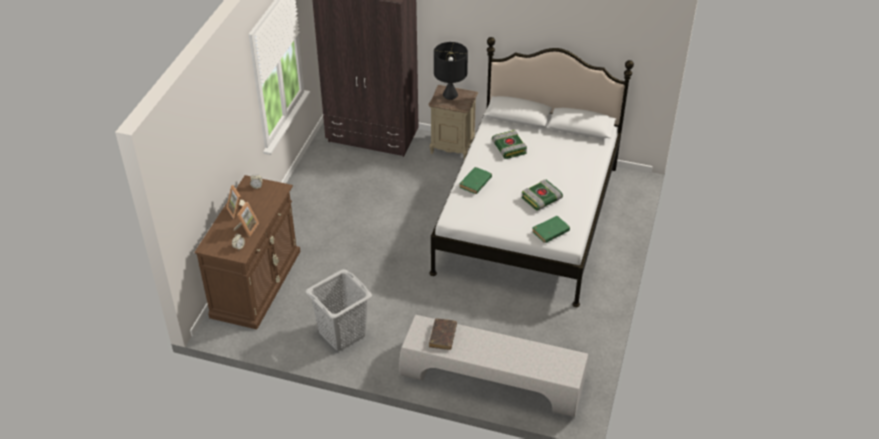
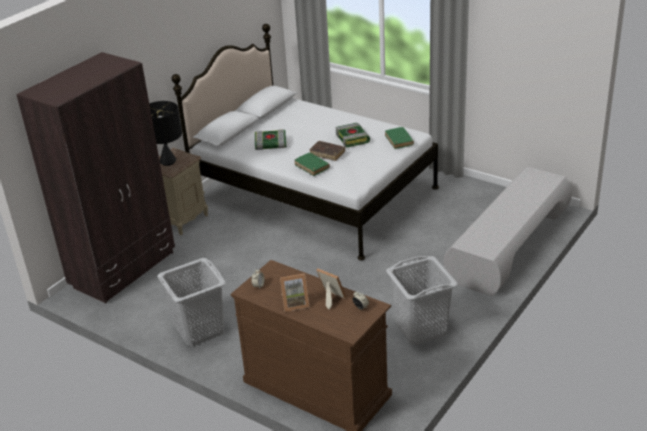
camera: 70 degrees left, 10 degrees down
(309, 201) = (199, 330): none -> grey laundry basket
(443, 336) = (487, 234): brown book -> brown book (327, 154)

